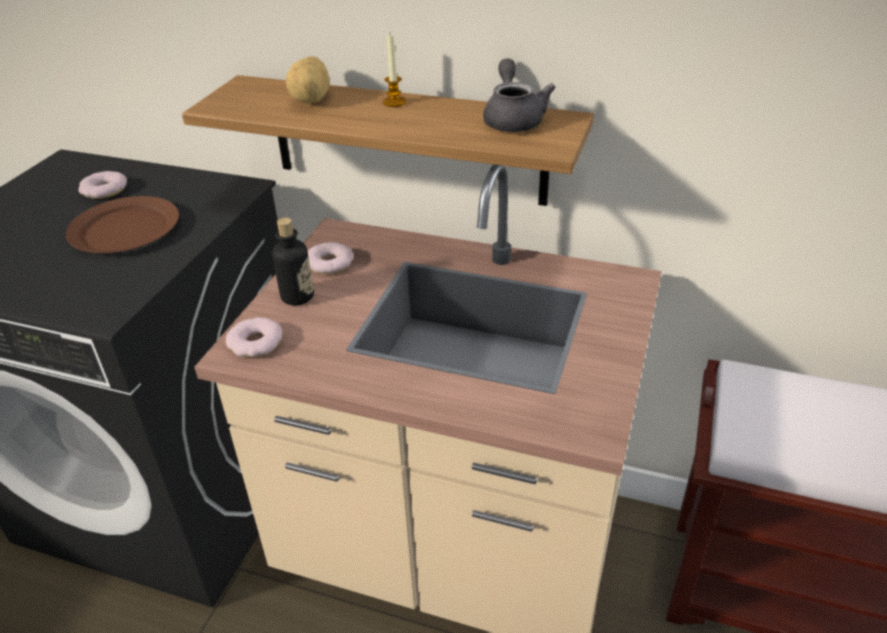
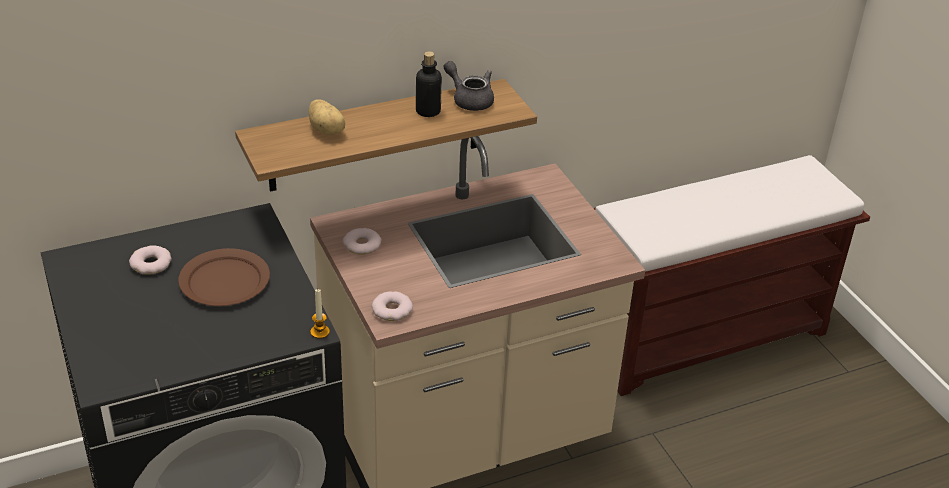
camera: 45 degrees left, 0 degrees up
(297, 296) = (374, 273): bottle -> bottle (428, 111)
(394, 102) = (383, 113): candle -> candle (320, 332)

